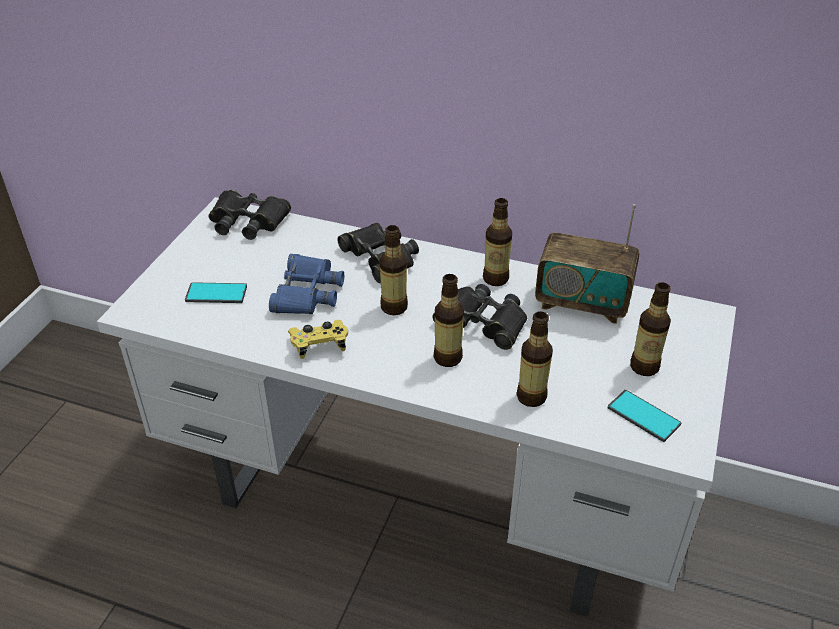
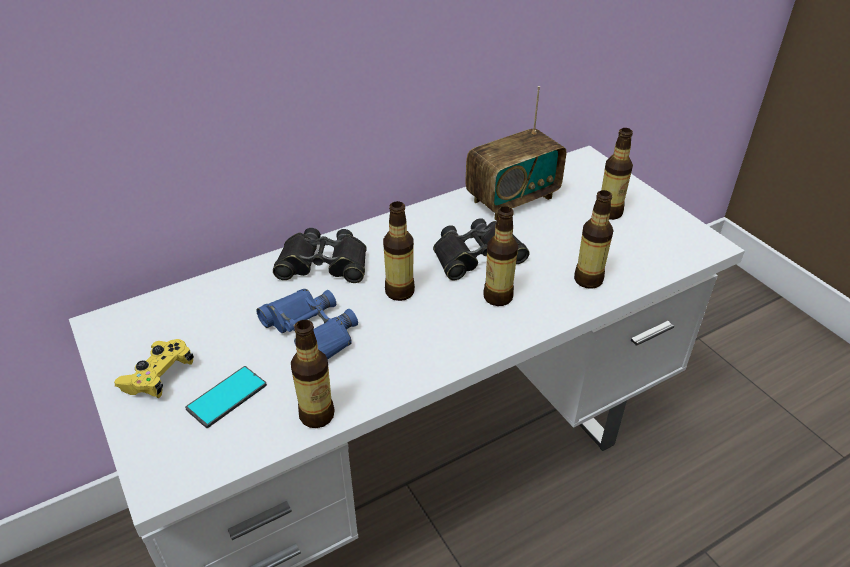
camera: 50 degrees left, 0 degrees up
(248, 221) = (147, 316): black binoculars -> none
(319, 345) = (395, 364): yellow game controller -> yellow game controller (158, 377)
(495, 279) = (434, 221): bottle -> bottle (317, 415)
(643, 416) = (658, 241): phone -> none

